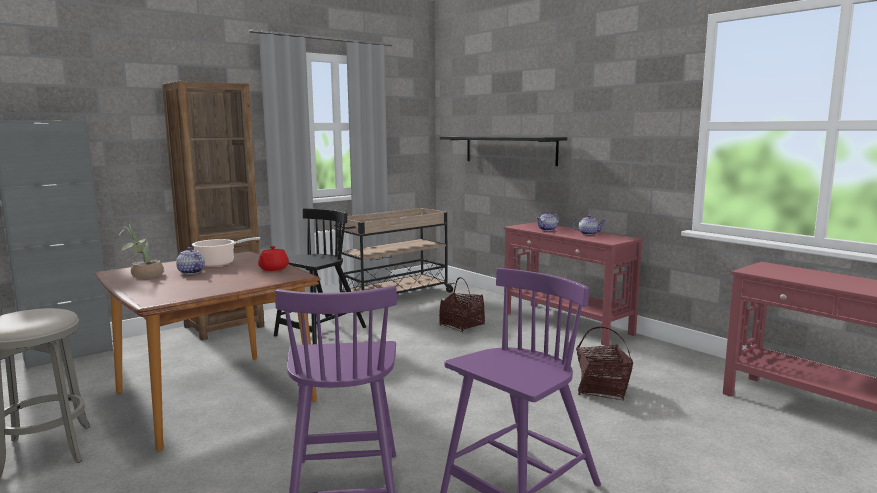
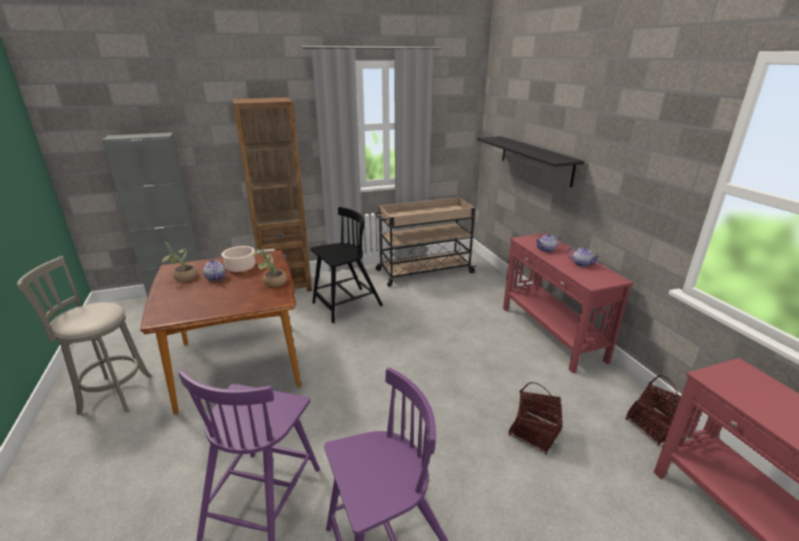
camera: 20 degrees right, 15 degrees up
(273, 269) = (272, 283): red teapot -> potted plant
(462, 325) = (458, 317): basket -> basket (654, 426)

